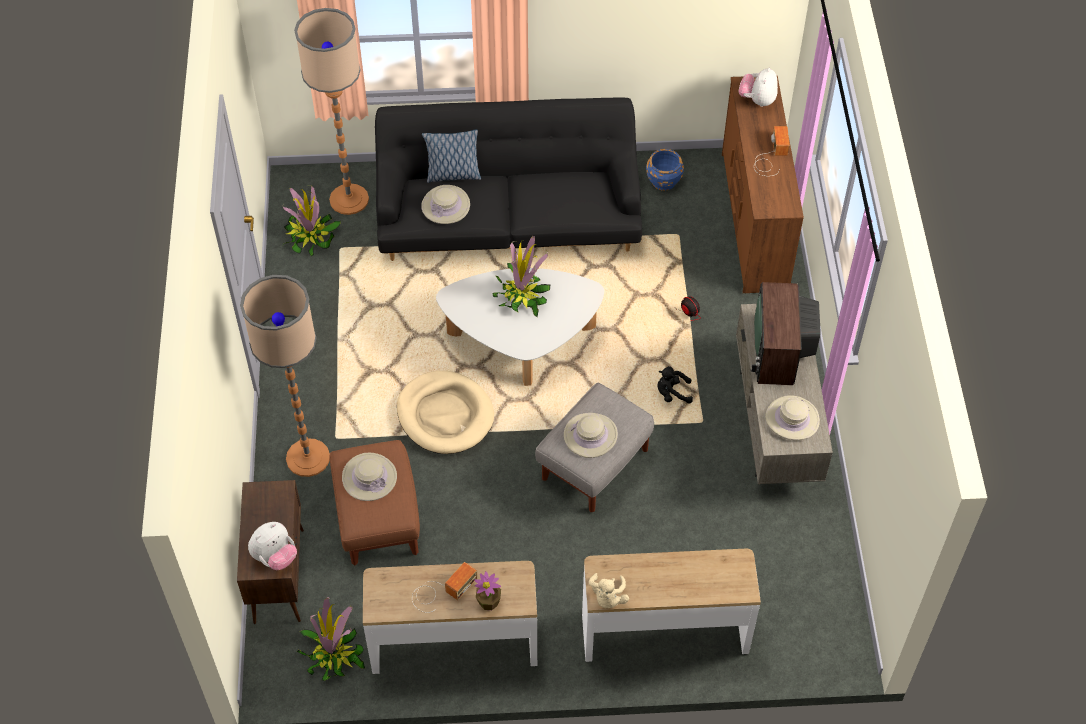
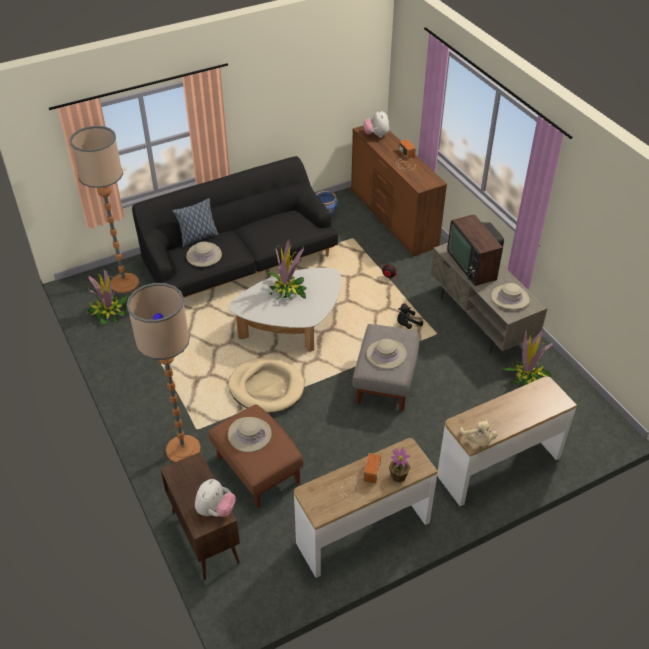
camera: 25 degrees left, 10 degrees down
(333, 655) = (278, 577): potted plant -> potted plant (527, 377)

